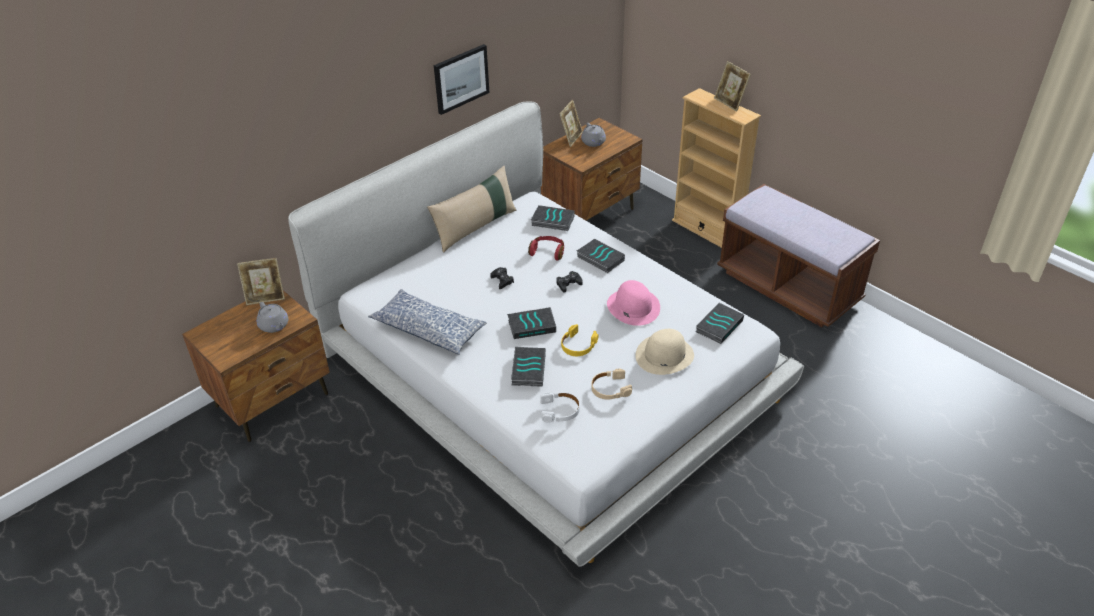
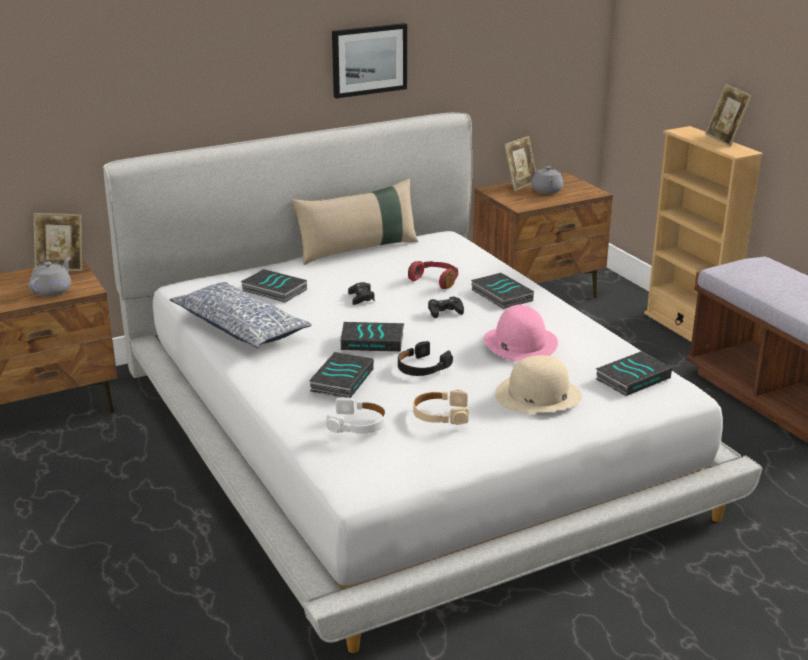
camera: 15 degrees right, 15 degrees down
(274, 326) = (52, 291): grey teapot -> grey teapot turned 135 degrees counterclockwise
(552, 221) = (457, 255): book -> book (273, 290)
(578, 345) = (422, 367): yellow headphones -> black headphones

